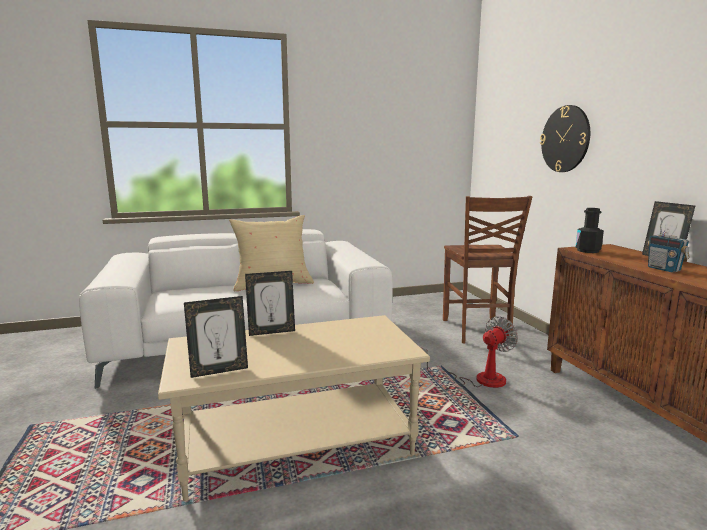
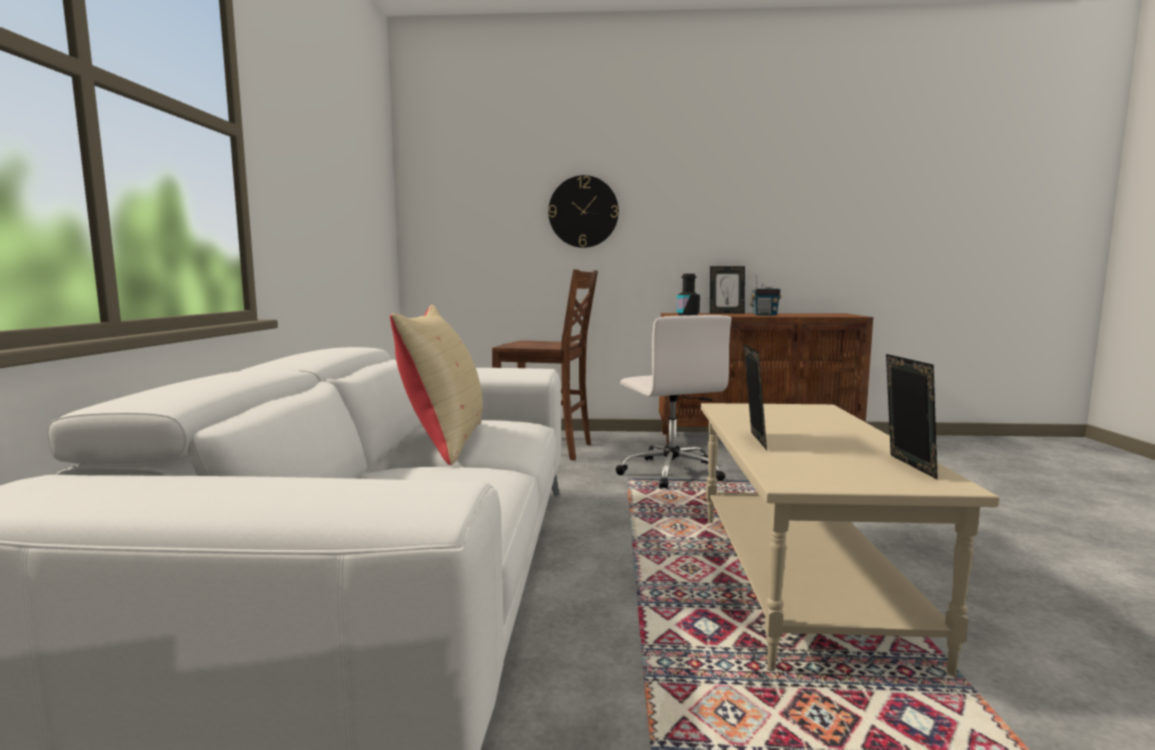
camera: 70 degrees left, 5 degrees down
(479, 379) = (670, 472): fan -> white office chair

